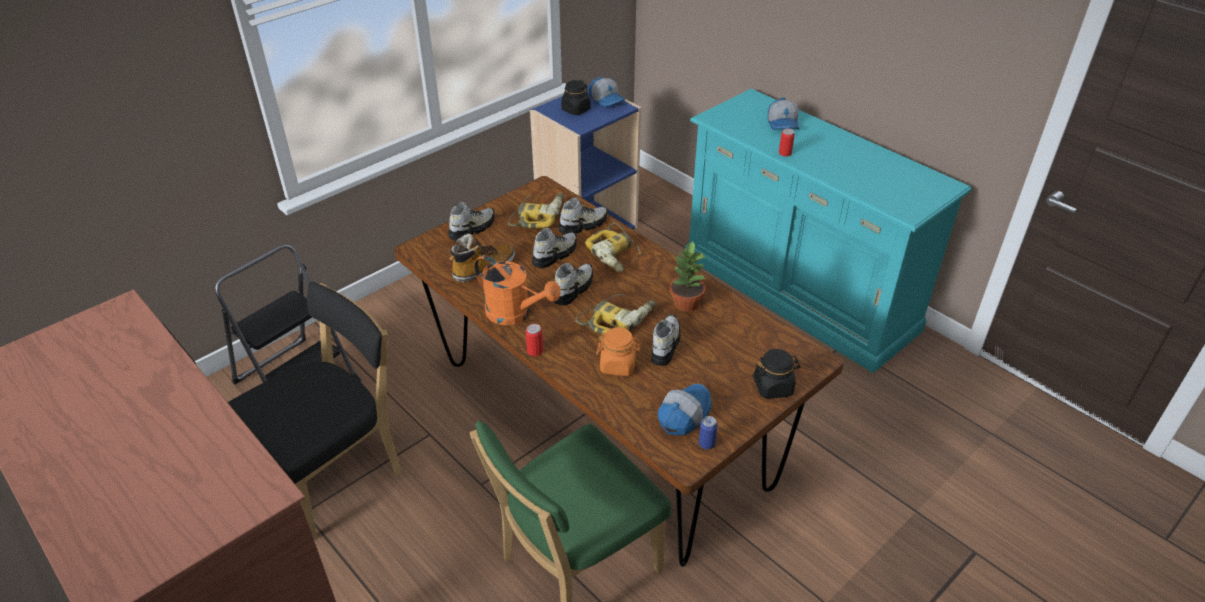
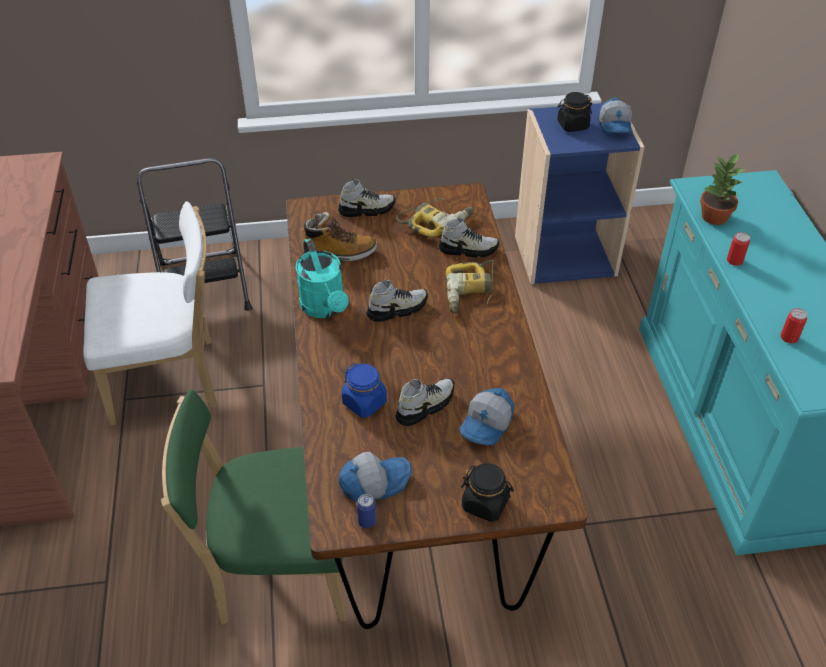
camera: 35 degrees right, 5 degrees up
(336, 474) = (170, 380): black chair -> white chair
(515, 314) = (325, 308): orange watering can -> turquoise watering can
(535, 351) = (308, 351): can -> can (789, 337)
(555, 255) = (414, 267): shoe -> none
(617, 319) = (407, 358): power drill -> none
(618, 365) = (365, 403): orange jar -> blue jar
(685, 303) = (486, 375): potted plant -> potted plant (713, 217)
(783, 124) = (770, 226): cap -> cap (487, 425)

